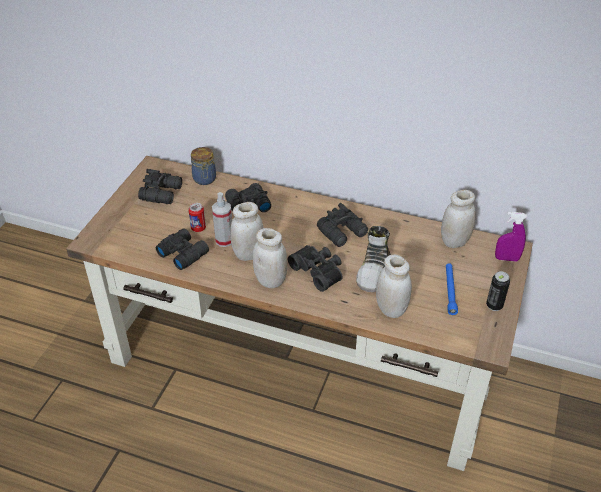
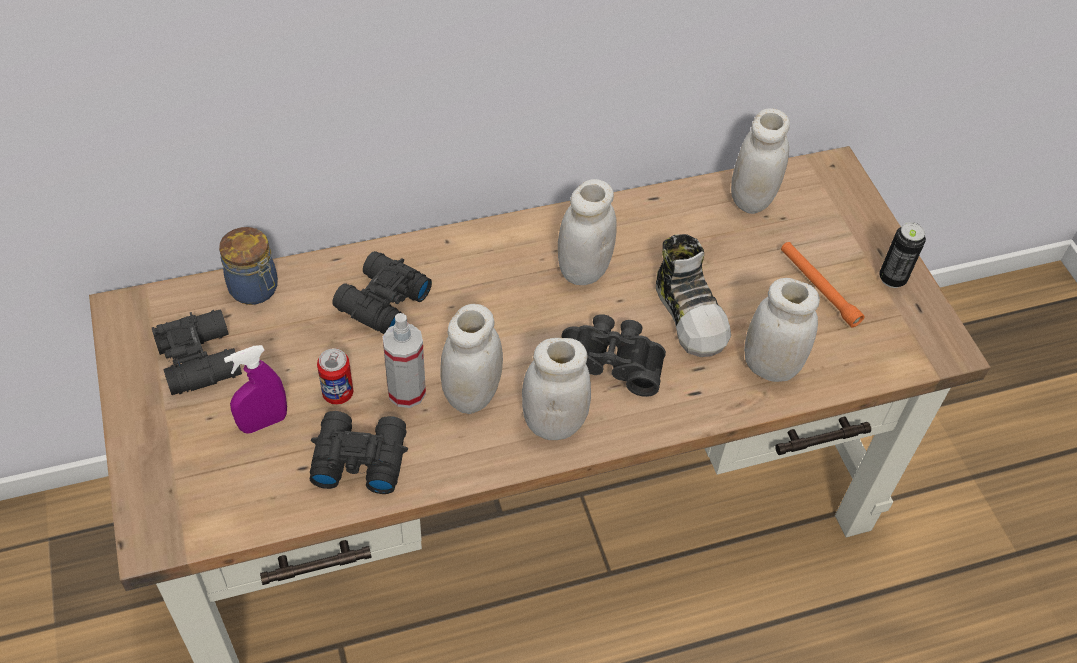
camera: 40 degrees left, 10 degrees up
(343, 232) = (583, 270): black binoculars -> white jar
(450, 291) = (818, 288): blue flashlight -> orange flashlight
(506, 259) = (841, 191): purple spray bottle -> purple spray bottle (263, 422)

